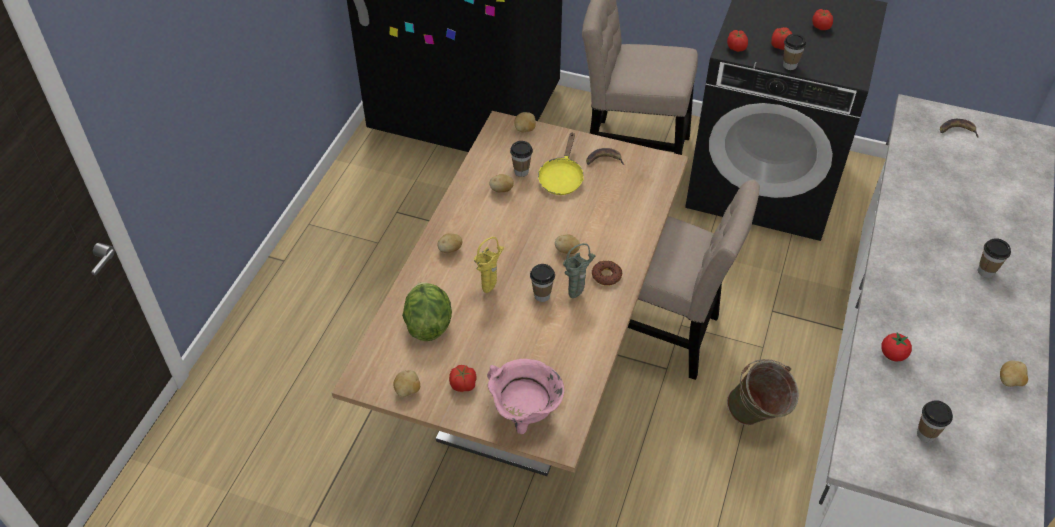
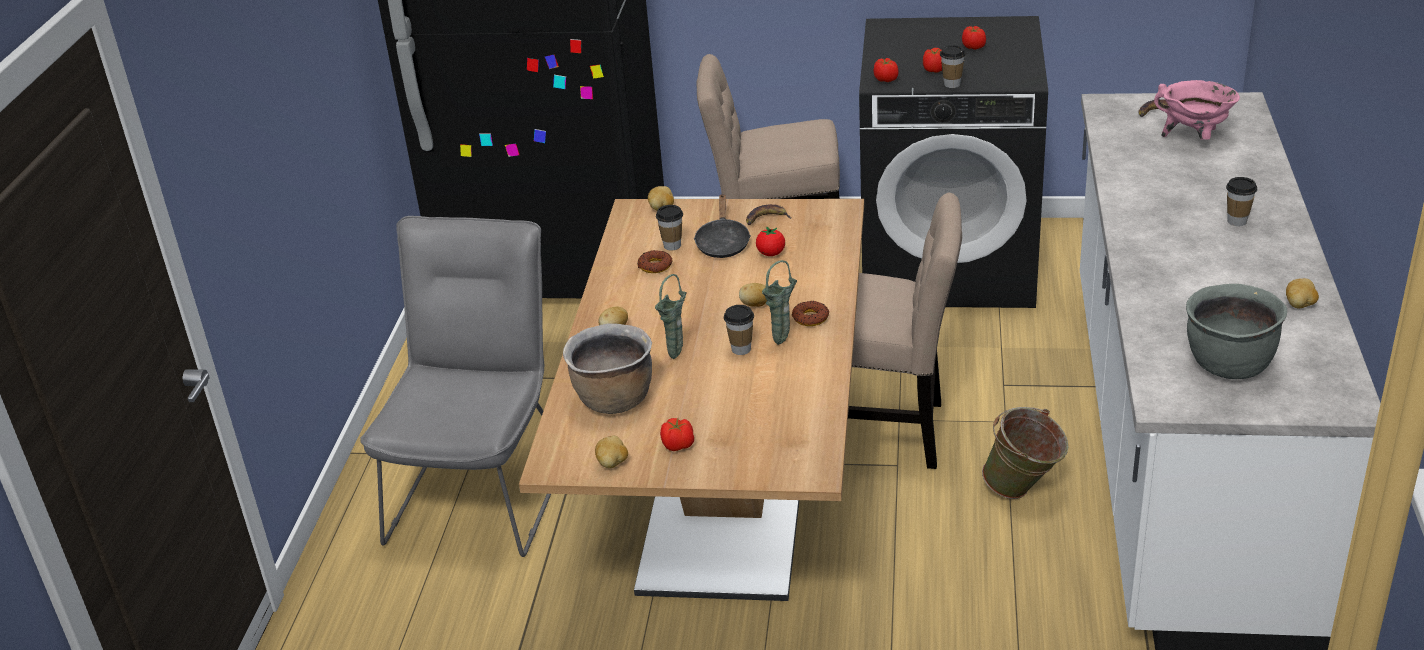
camera: 10 degrees left, 15 degrees down
(354, 313) = (483, 488): none -> grey chair
(428, 324) = (613, 399): lettuce -> brown cooking pot
(490, 289) = (677, 355): yellow vase -> green vase
(501, 190) = (655, 266): potato -> donut
(525, 415) = (763, 457): pink cooking pot -> pink cooking pot (1194, 138)
(561, 178) = (722, 243): yellow frying pan -> black frying pan
(893, 355) = (1165, 307): tomato -> tomato (771, 253)
(926, 434) = (1228, 365): cup -> grey cooking pot

